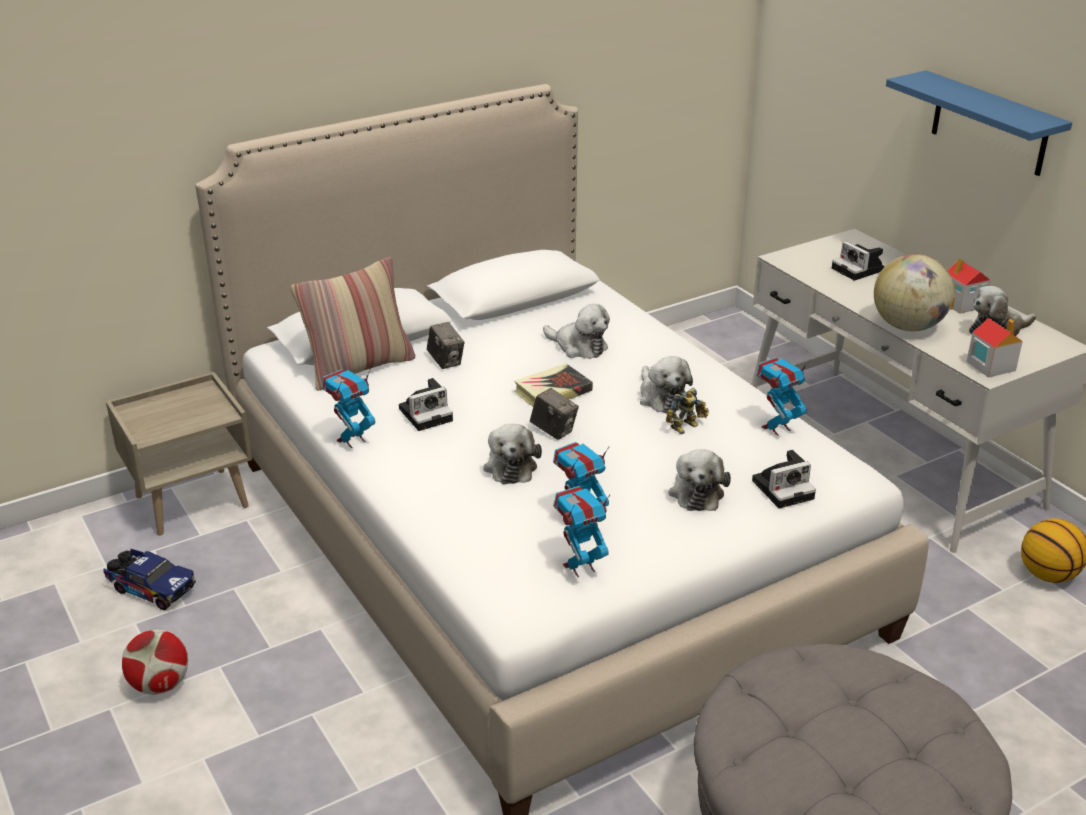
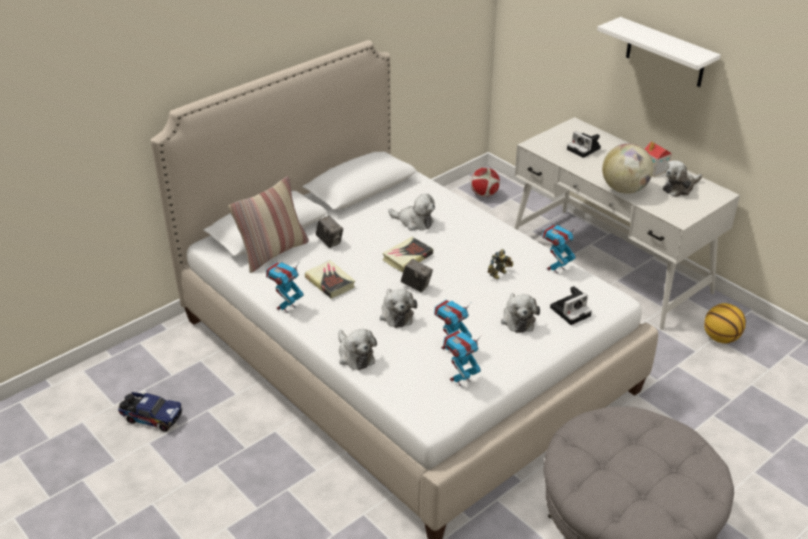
camera: 10 degrees left, 5 degrees up
(160, 685) = (180, 483): football -> football (484, 194)
(192, 500) = (158, 350): beige nightstand -> none
(427, 414) = (330, 282): camera -> book
(661, 397) = (478, 254): plush toy -> plush toy (355, 355)
(989, 124) = (665, 53): blue shelf -> white shelf
(990, 366) = (680, 213): toy house -> none

